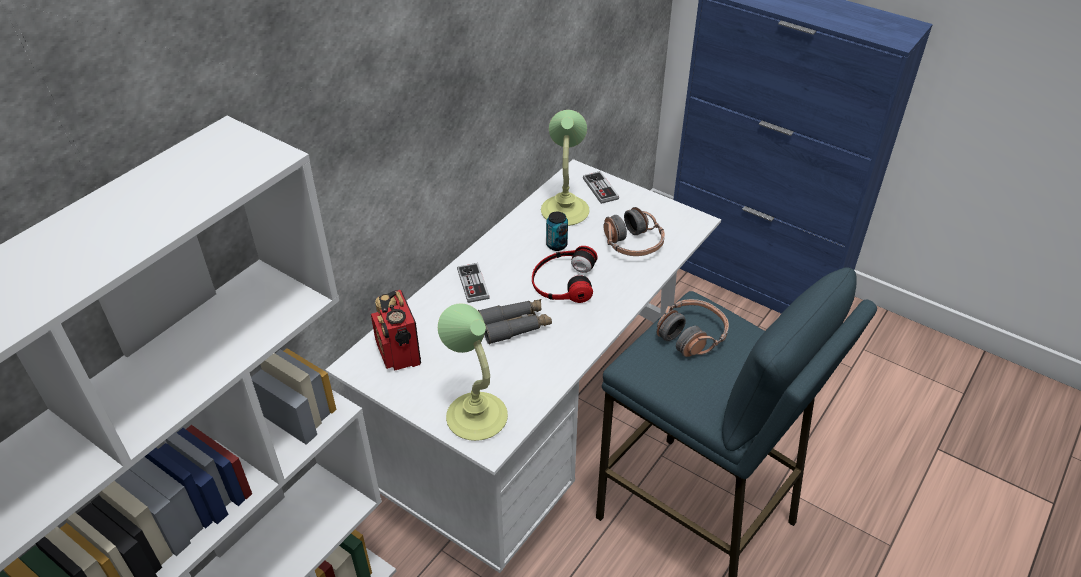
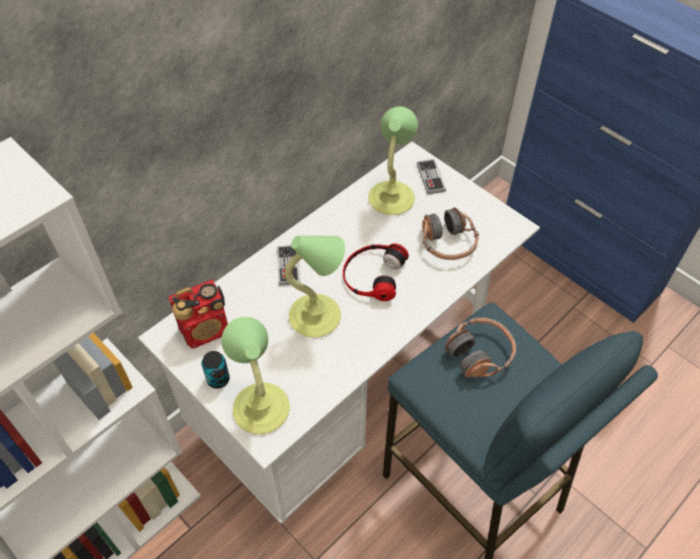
camera: 10 degrees right, 10 degrees up
(398, 353) = (206, 330): radio -> radio turned 105 degrees counterclockwise
(515, 326) = (317, 317): grey binoculars -> table lamp
(556, 245) = (375, 234): can -> can (218, 379)

